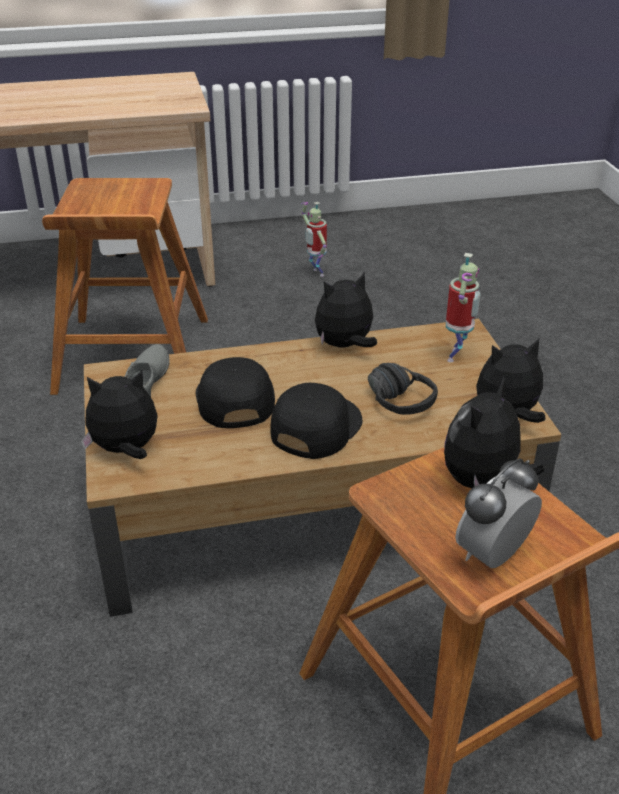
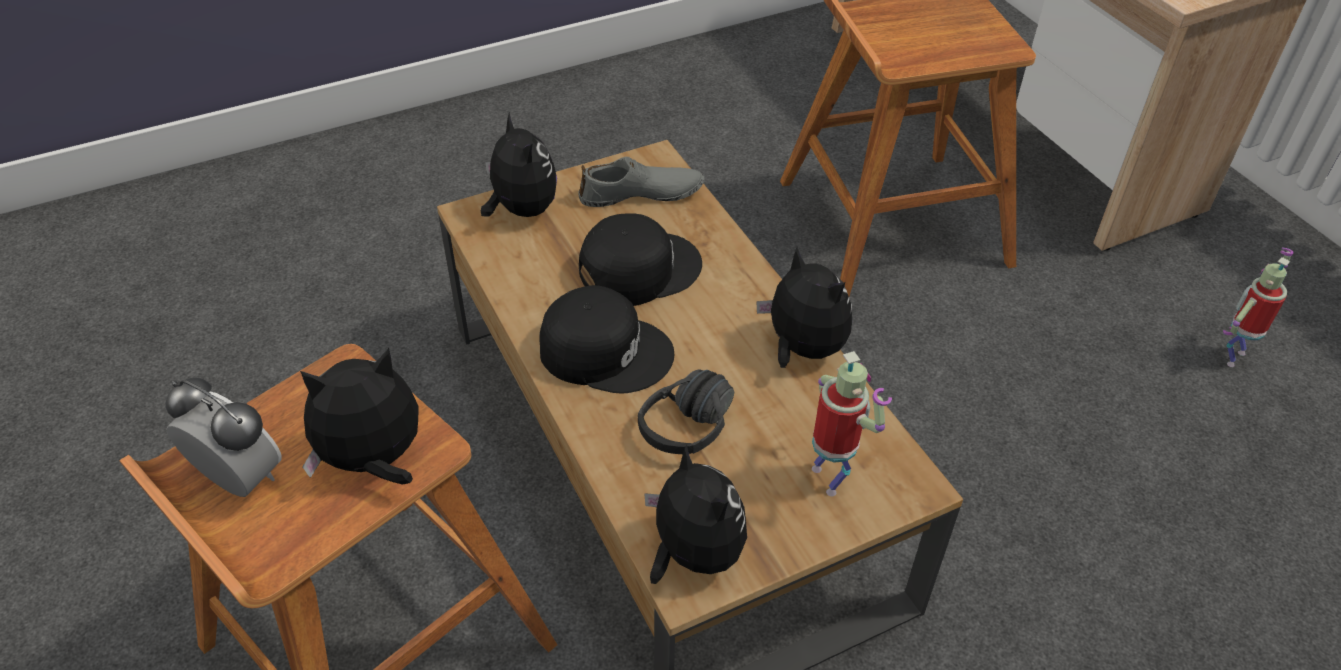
camera: 75 degrees right, 10 degrees up
(456, 356) = (830, 479): toy robot -> toy robot turned 120 degrees counterclockwise
(482, 481) = (373, 461): plush toy -> plush toy turned 45 degrees counterclockwise

